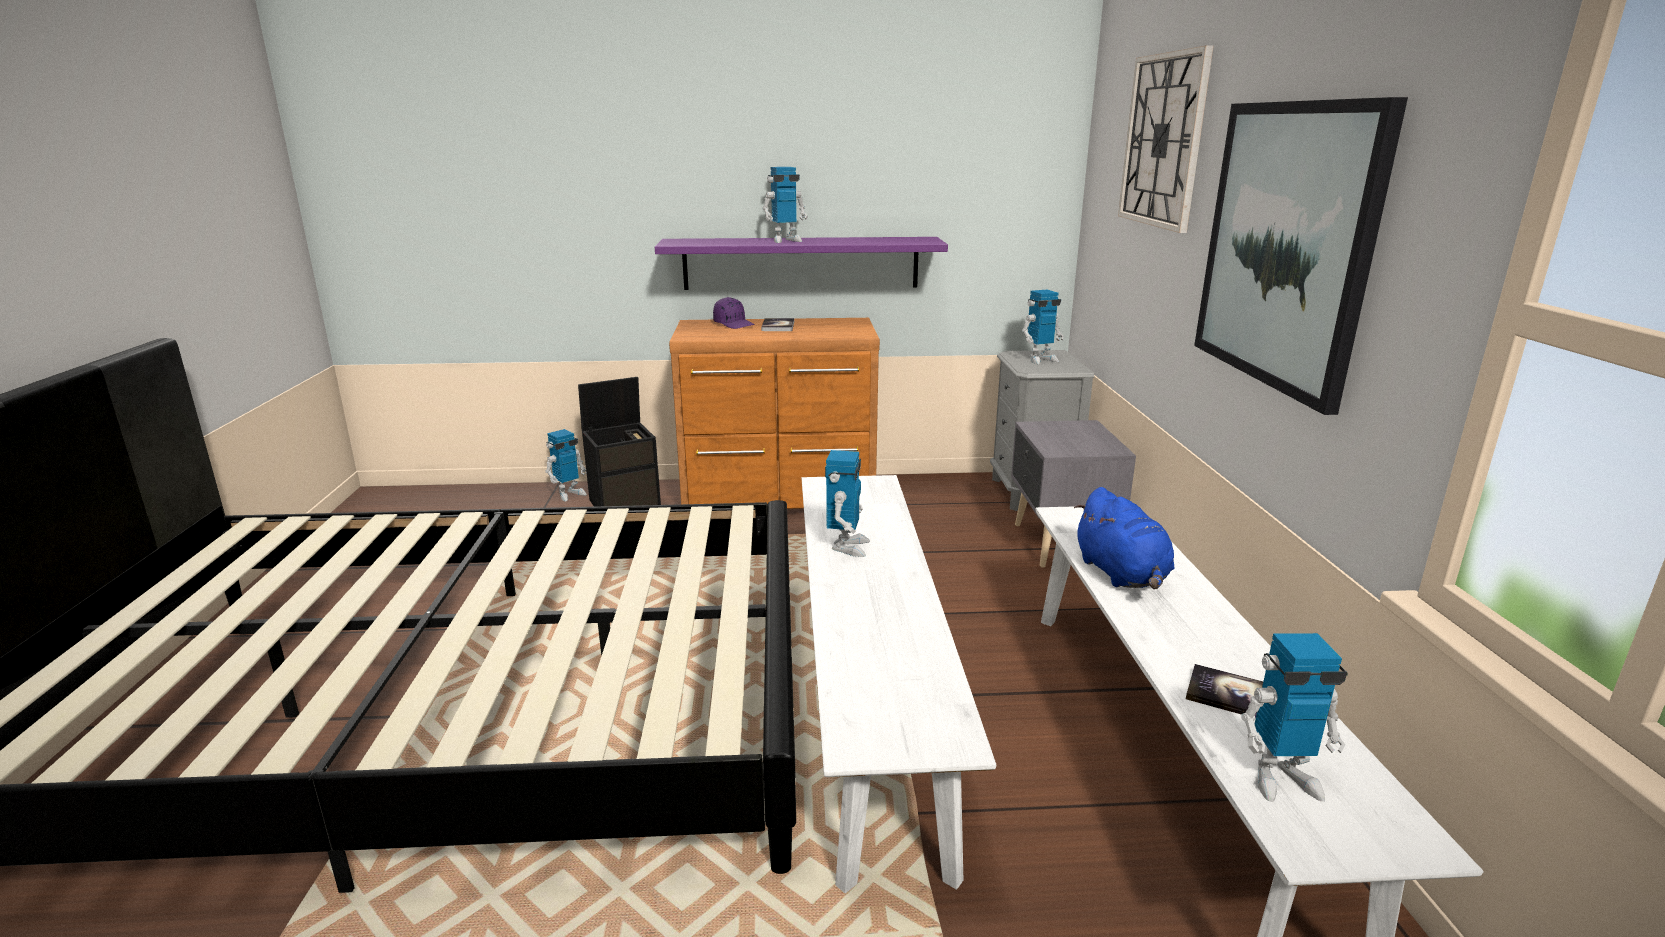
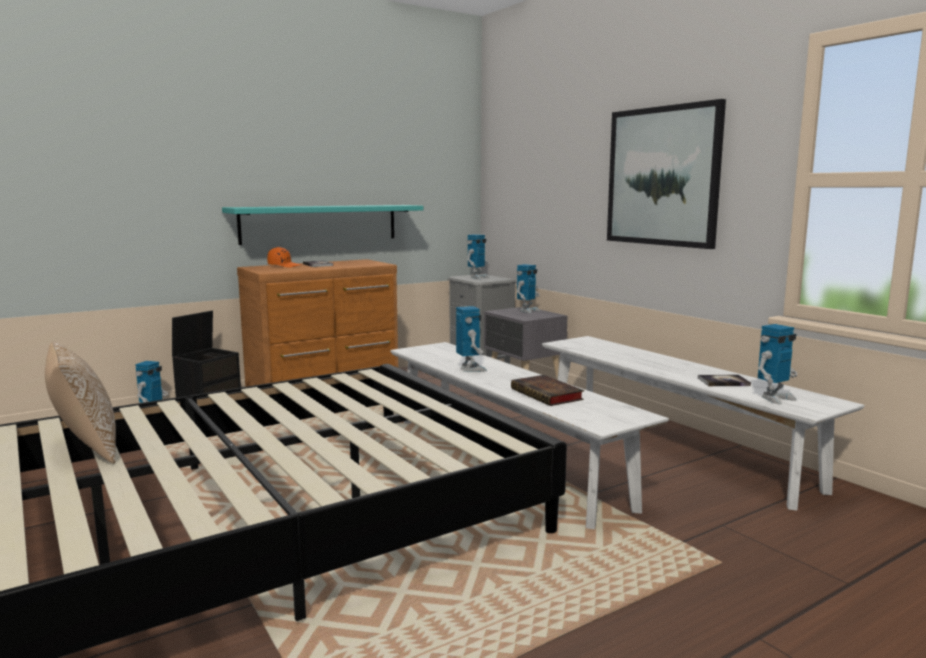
camera: 30 degrees left, 10 degrees down
(302, 578) = (86, 450): none -> pillow
(734, 324) = (284, 266): purple cap -> orange cap
(785, 240) = (316, 206): toy robot -> toy robot (527, 311)
(801, 263) = (320, 223): purple shelf -> turquoise shelf
(877, 640) = (548, 395): none -> book
(1122, 575) = (621, 357): blue plush toy -> none
(1163, 140) = (554, 138): wall clock -> none

